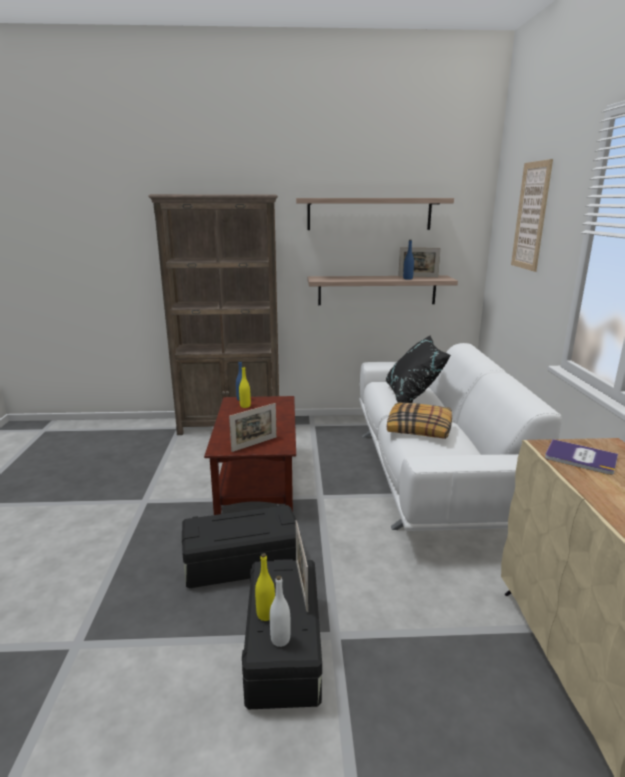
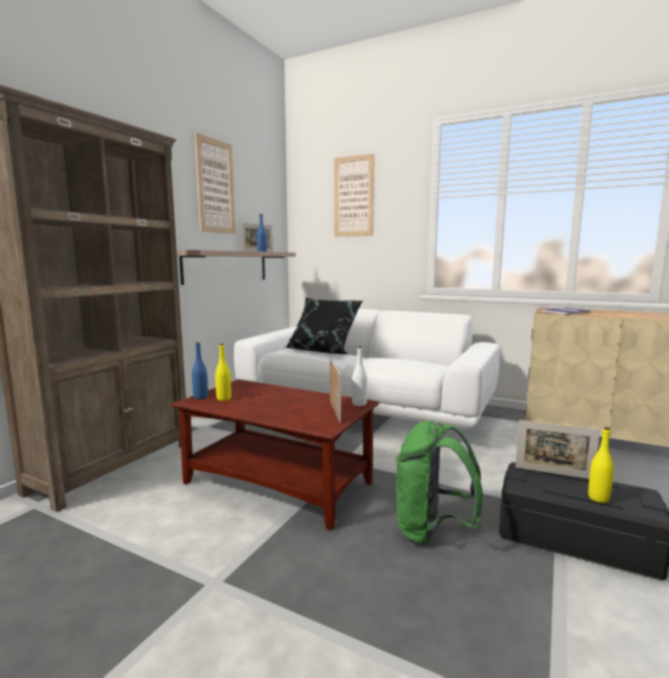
camera: 60 degrees left, 10 degrees down
(241, 563) = (432, 531): black storage box -> green backpack
(280, 639) = (634, 499): white bottle -> white bottle (359, 404)
(369, 214) = (215, 186): shelf -> picture
(419, 429) = (387, 360): pillow -> none

